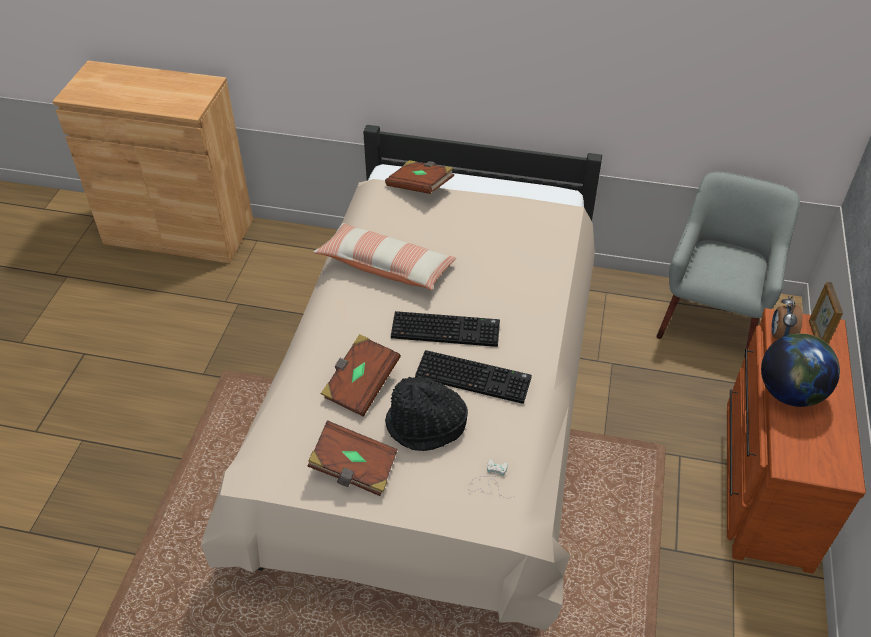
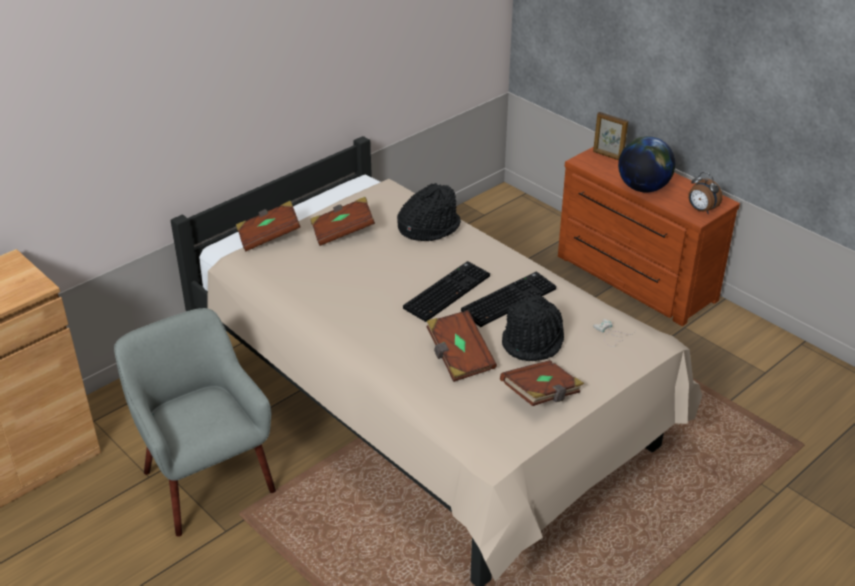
camera: 55 degrees left, 10 degrees down
(386, 266) = (341, 292): pillow -> none
(469, 222) = (342, 232): none -> brown book
(530, 269) = (428, 227): none -> black hat
(710, 320) = (482, 228): grey armchair -> grey armchair (206, 481)
(780, 336) = (595, 168): alarm clock -> alarm clock (701, 210)

